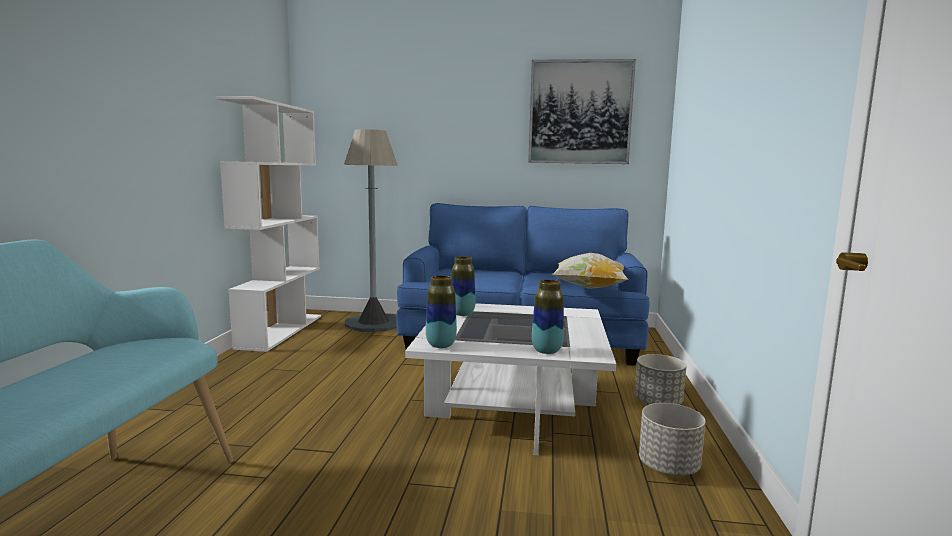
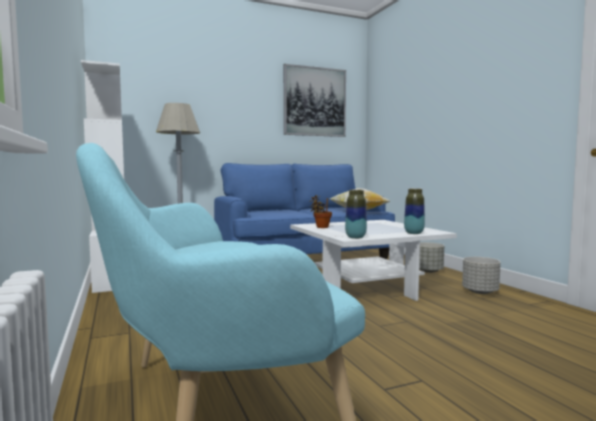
camera: 30 degrees left, 5 degrees down
(462, 314) = (321, 227): vase -> potted plant

